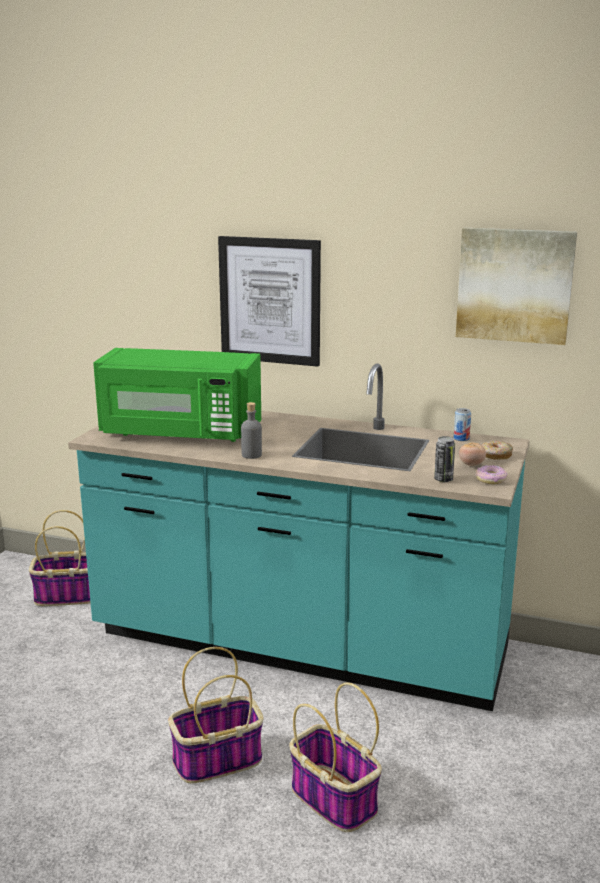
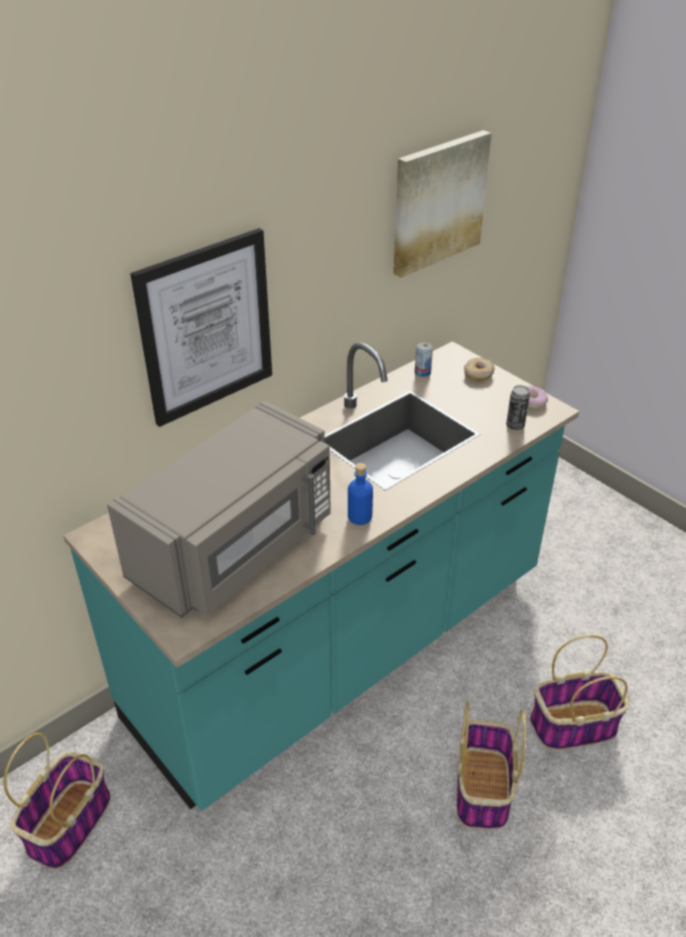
camera: 60 degrees left, 20 degrees up
(180, 433) = (237, 547): green microwave -> grey microwave
(251, 455) = (359, 516): grey bottle -> blue bottle
(471, 464) = (490, 396): tomato -> none

